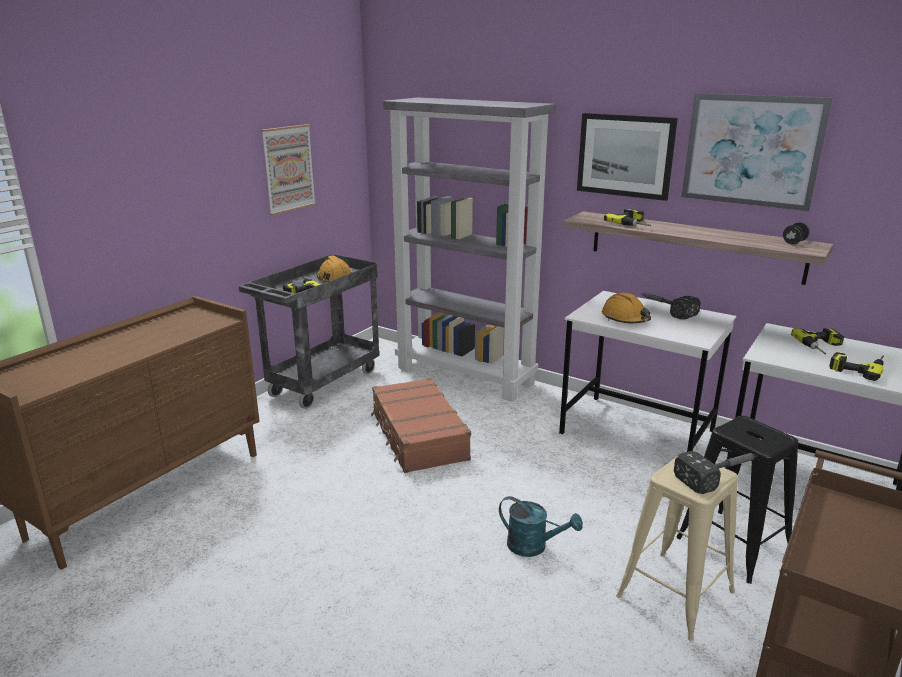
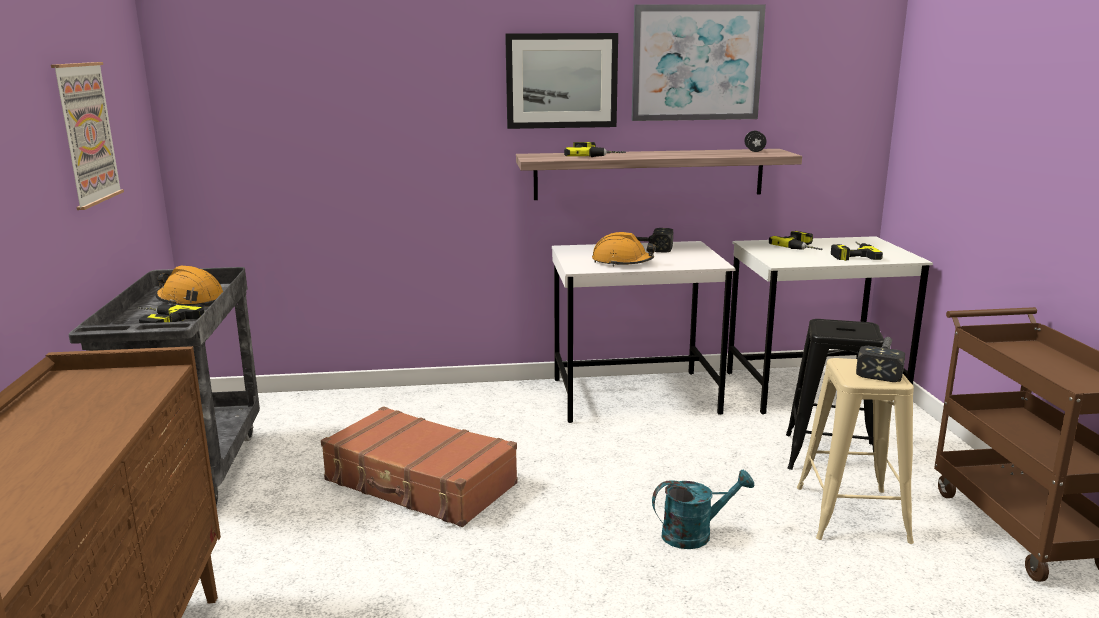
camera: 40 degrees left, 5 degrees down
(466, 375) = (385, 402): grey bookcase -> none

